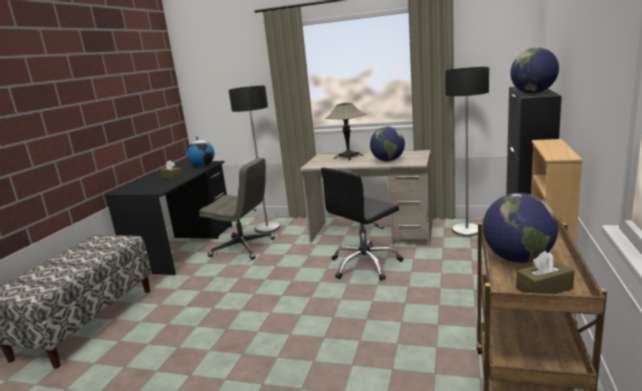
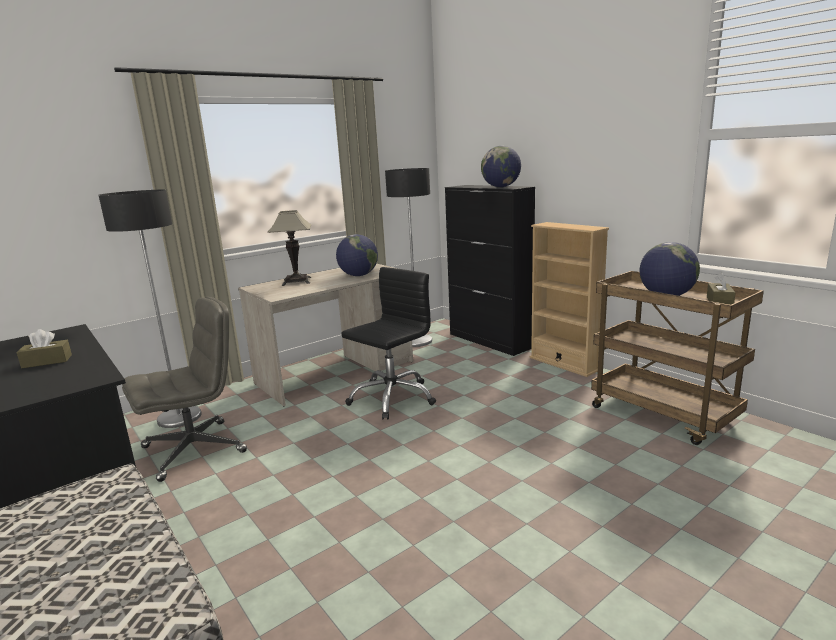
camera: 55 degrees left, 0 degrees up
(203, 166) = (64, 337): globe -> none
(365, 265) = (392, 398): black office chair -> black office chair turned 135 degrees counterclockwise

